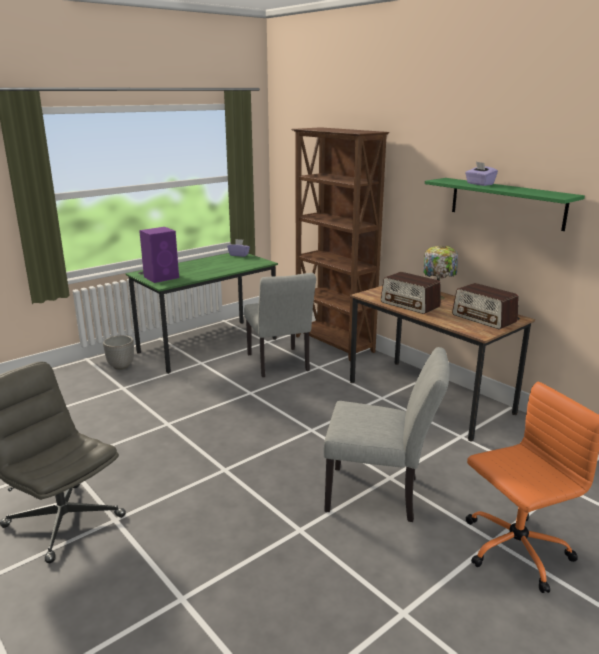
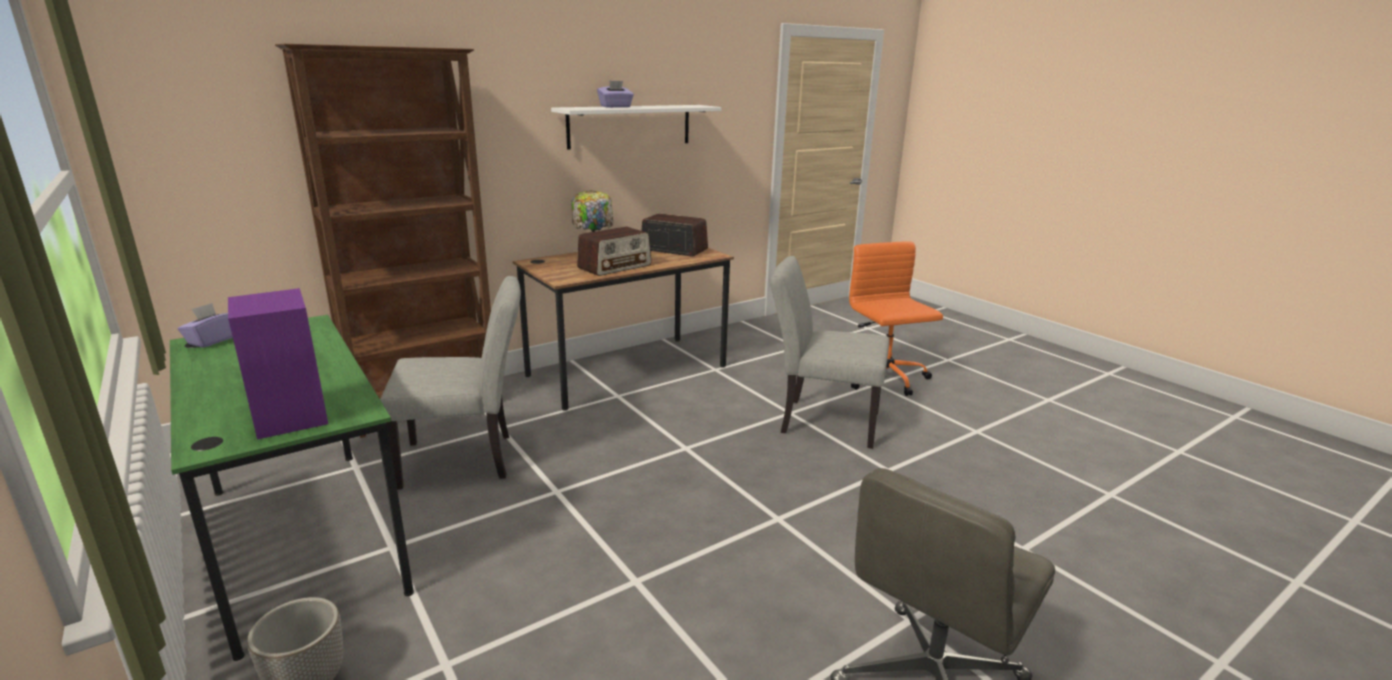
camera: 85 degrees left, 0 degrees up
(380, 495) = (821, 421): grey chair -> grey chair turned 90 degrees counterclockwise
(484, 318) = (673, 249): radio -> radio turned 120 degrees counterclockwise
(506, 203) = (630, 126): green shelf -> white shelf

